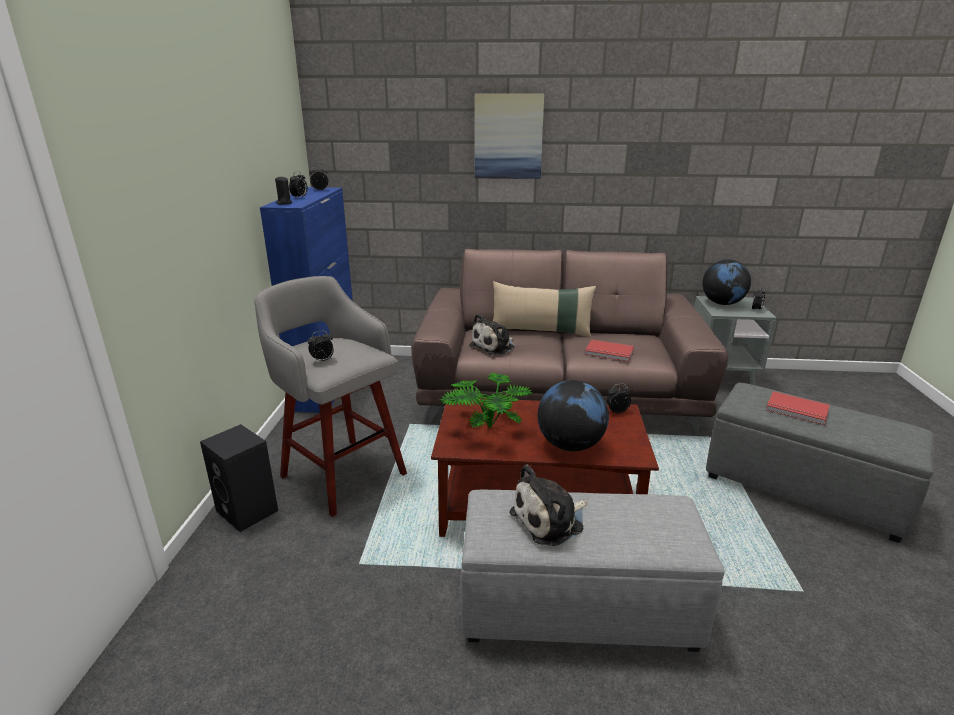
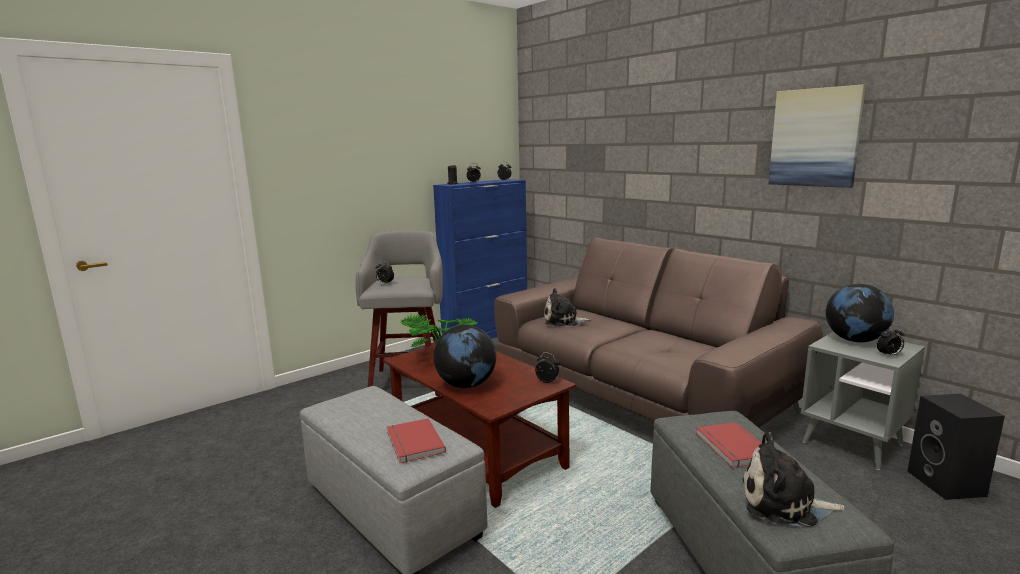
camera: 45 degrees right, 10 degrees down
(249, 511) = (340, 379): black speaker -> black speaker (948, 484)
(508, 136) = (648, 138): picture -> picture (815, 137)
(541, 331) = (624, 321): beige pillow -> none
(550, 520) = (369, 413): plush toy -> plush toy (784, 504)
(609, 353) = (644, 349): red book -> red book (413, 443)

